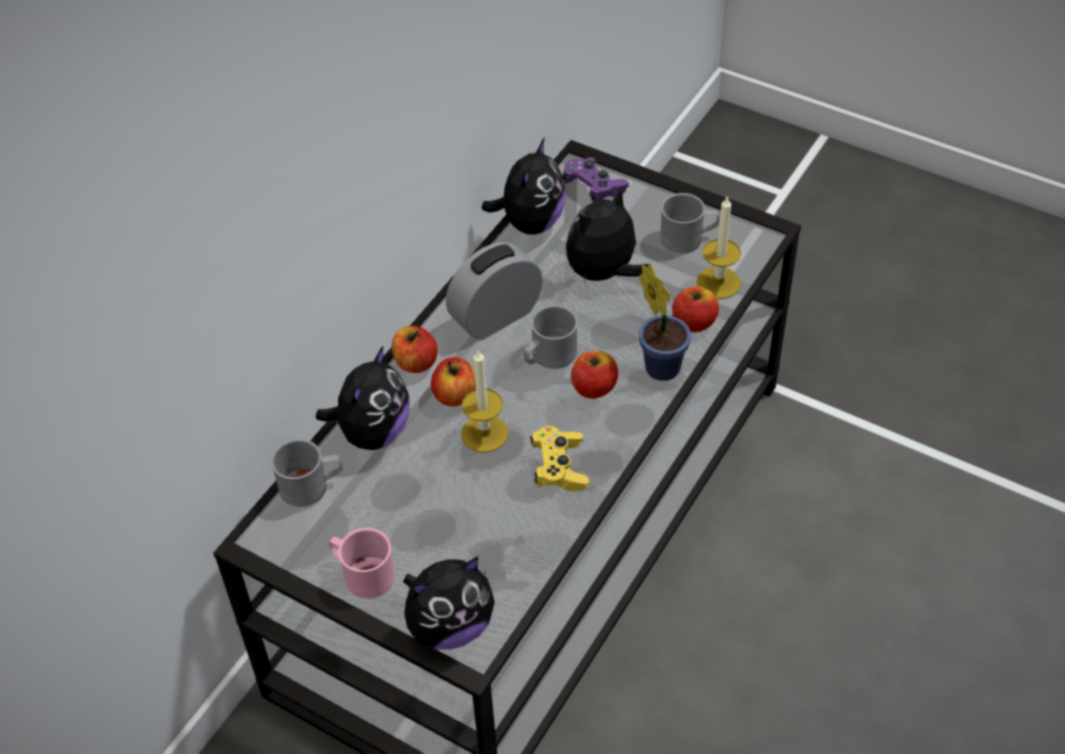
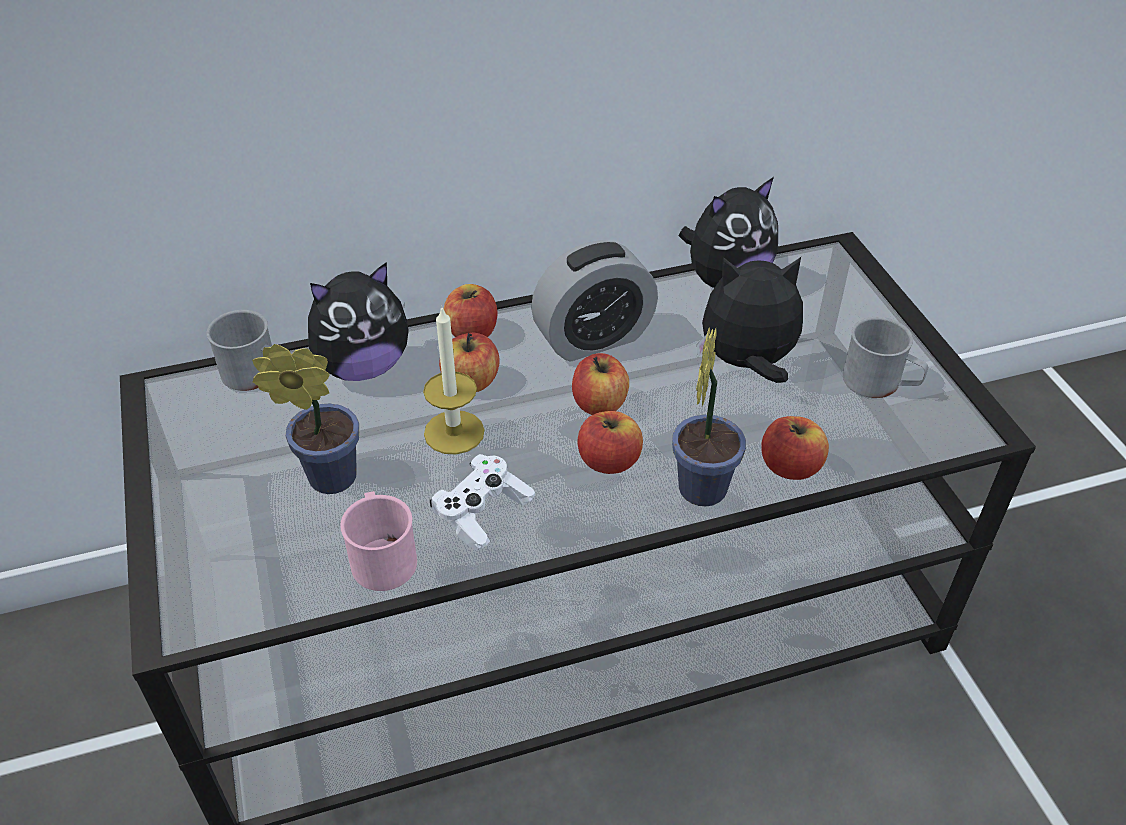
camera: 40 degrees right, 5 degrees down
(362, 574) = (196, 479): pink mug -> pink mug (382, 555)
(442, 514) = (326, 477): none -> potted plant
(450, 626) = (197, 585): plush toy -> none
(496, 316) = (593, 338): alarm clock -> alarm clock turned 150 degrees clockwise
(549, 357) = (599, 404): grey mug -> apple
(559, 467) = (482, 512): yellow game controller -> white game controller
(594, 188) = (827, 283): purple game controller -> none
(718, 282) = (865, 445): candle -> none

